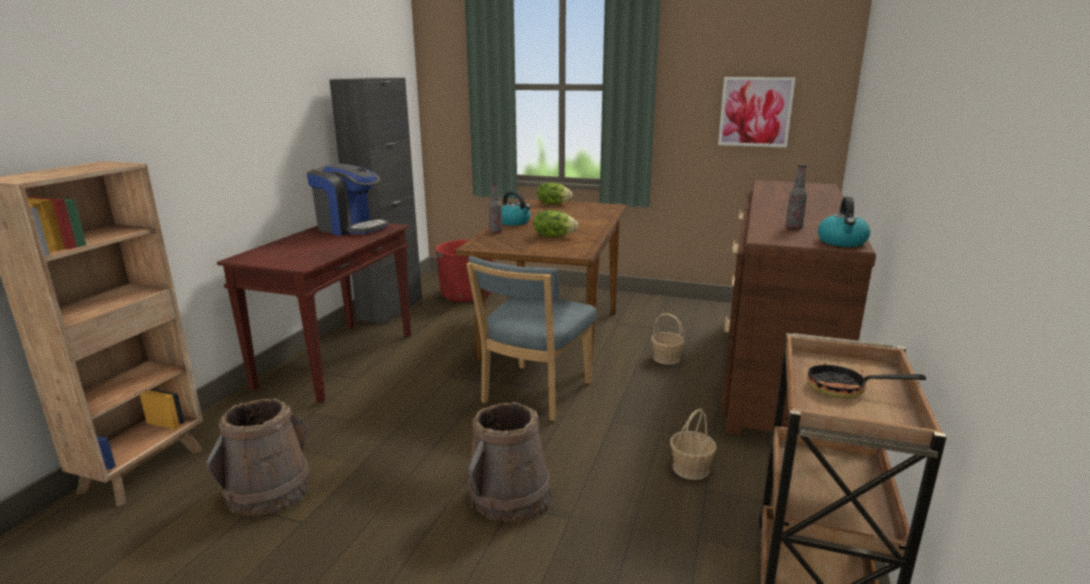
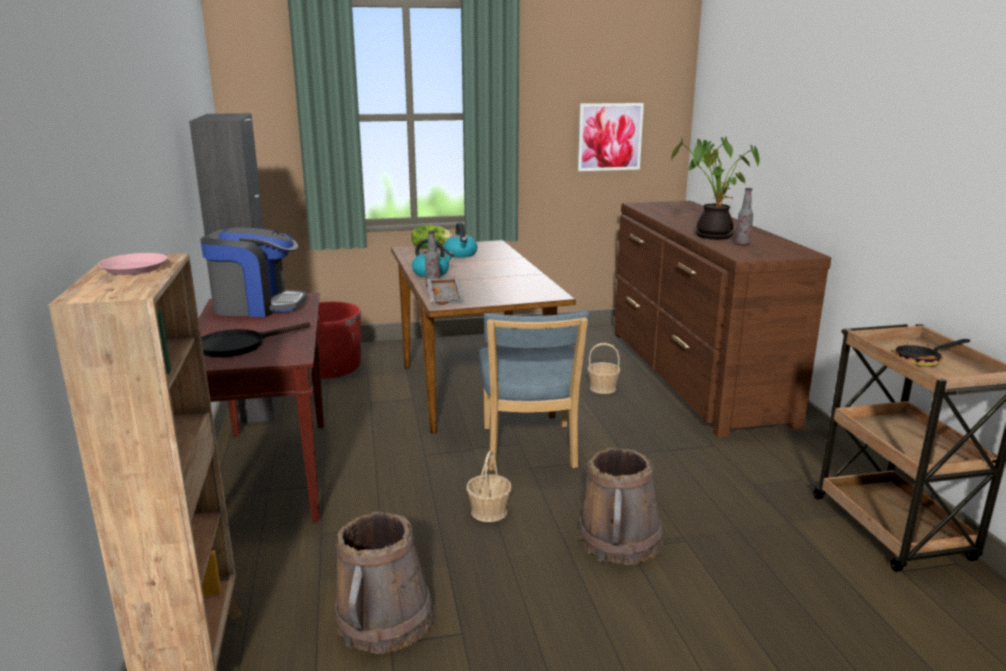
camera: 30 degrees left, 0 degrees up
(84, 168) = (135, 268): none -> pink plate
(288, 251) = (240, 345): none -> black frying pan
(489, 241) = (446, 297): none -> grey tray
(554, 236) = (498, 282): lettuce -> none
(691, 468) = (726, 472): basket -> basket (489, 511)
(778, 216) = (711, 235): none -> potted plant
(842, 242) = (796, 251): kettle -> kettle (461, 254)

